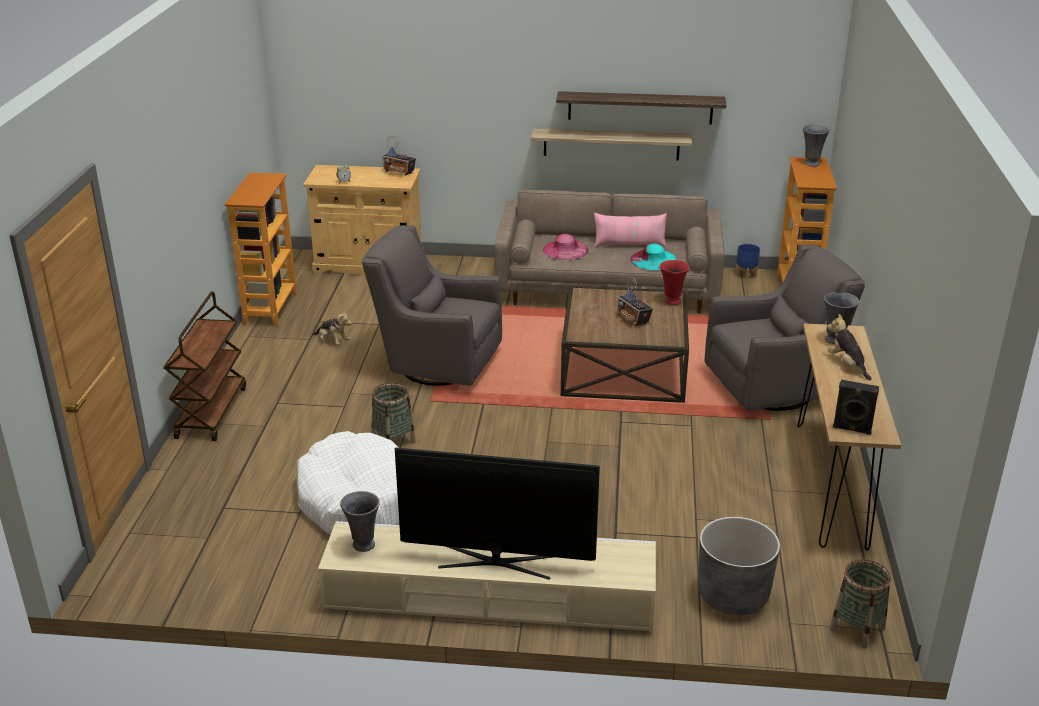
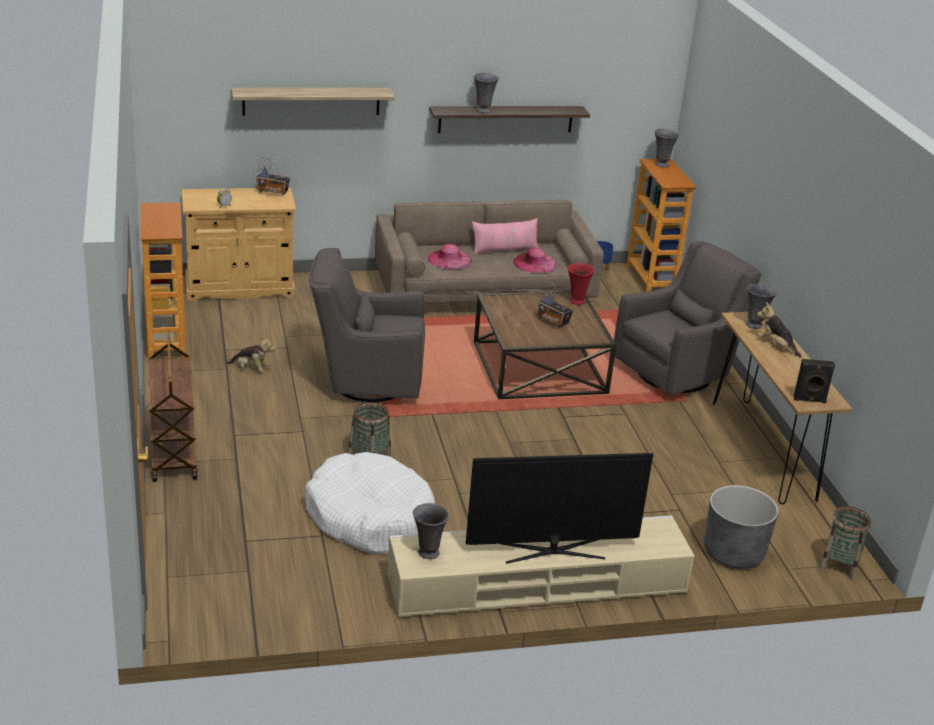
camera: 20 degrees left, 0 degrees up
(611, 97) = (483, 110): none -> grey vase
(611, 144) = (477, 154): shelf -> shelf (311, 101)
(653, 260) = (534, 263): turquoise hat -> pink hat

